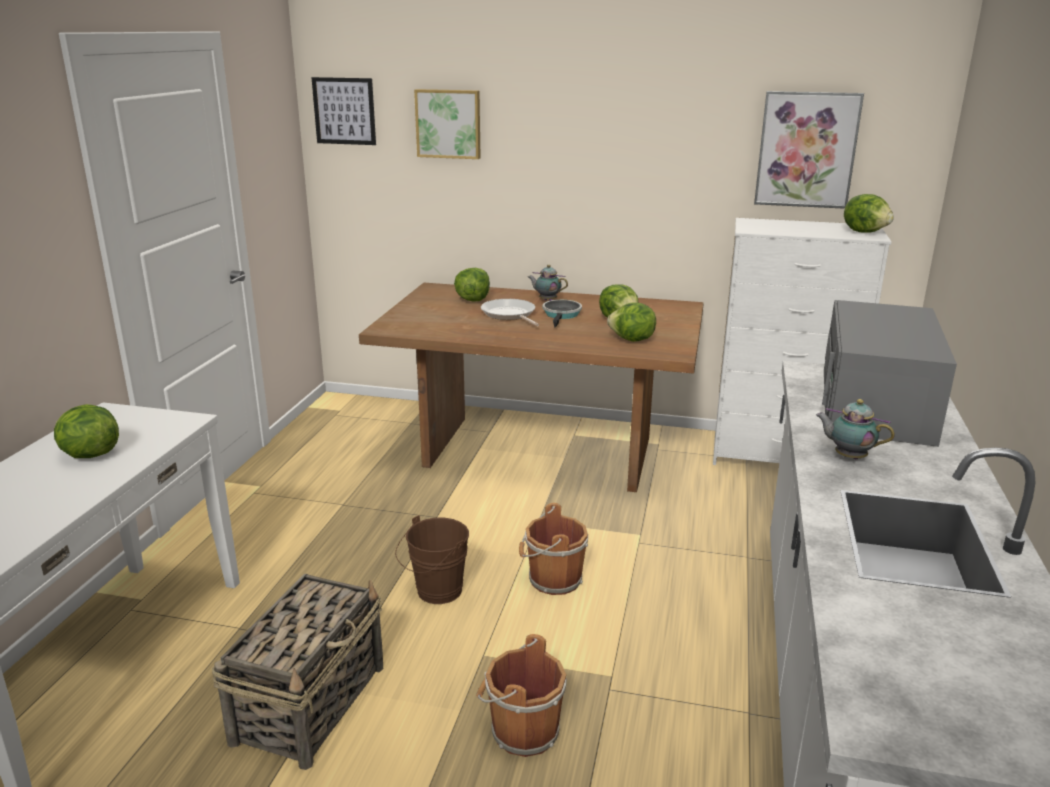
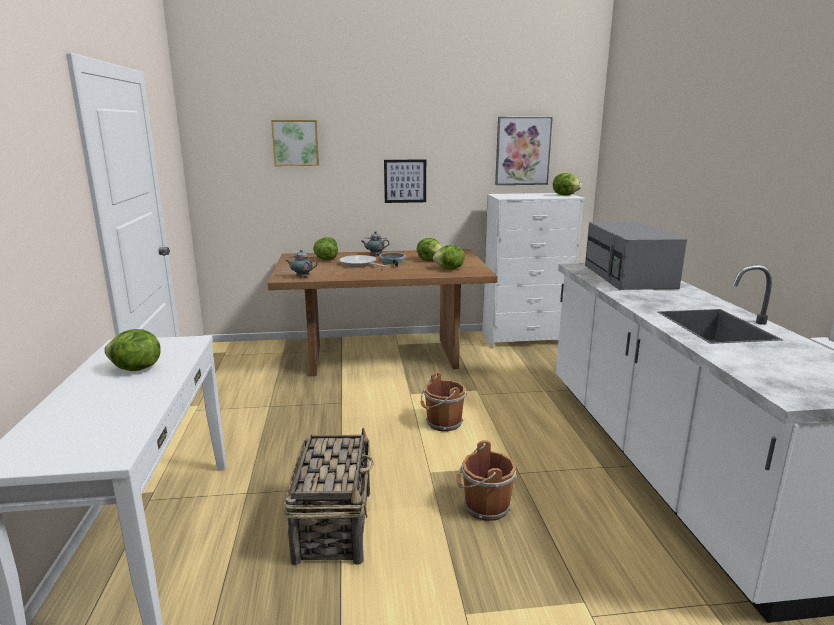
camera: 20 degrees left, 5 degrees down
(344, 111) = (217, 136): picture -> picture (405, 181)
(435, 593) = (373, 444): brown bucket -> none
(847, 457) = (642, 298): teapot -> teapot (302, 277)

